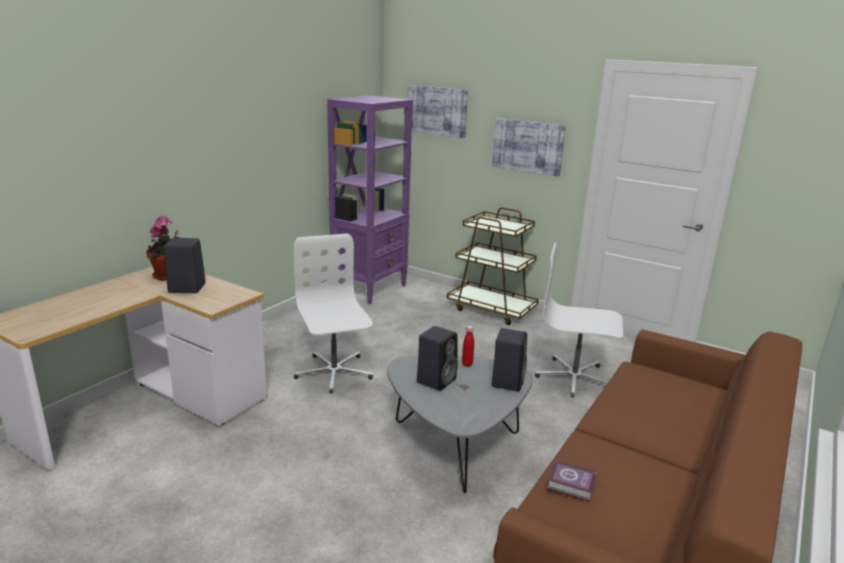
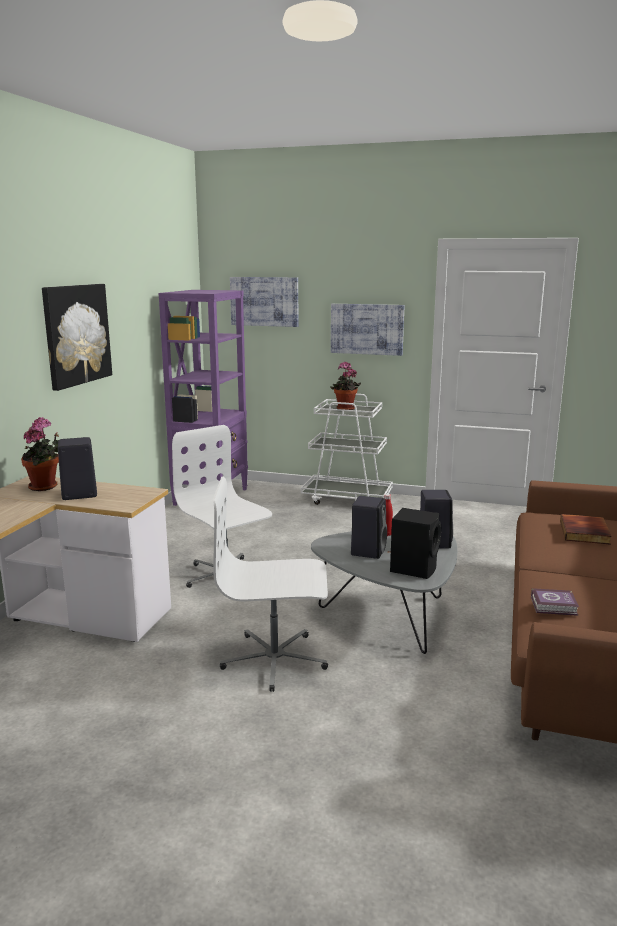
camera: 15 degrees left, 5 degrees down
(227, 138) = (76, 334): none -> picture
(467, 408) = (414, 568): none -> black speaker
(491, 309) = (347, 499): brown cart -> white cart
(496, 223) = (345, 409): none -> potted plant
(574, 378) = (461, 545): white office chair -> white office chair (275, 660)
(671, 399) = (585, 532): none -> book

